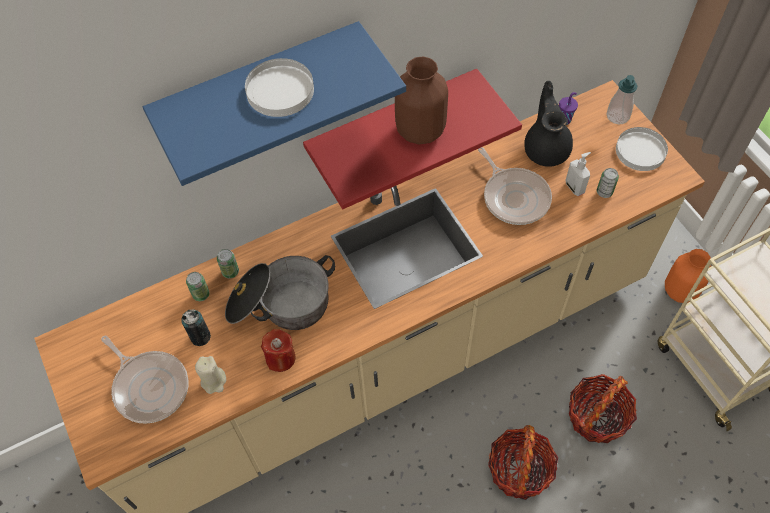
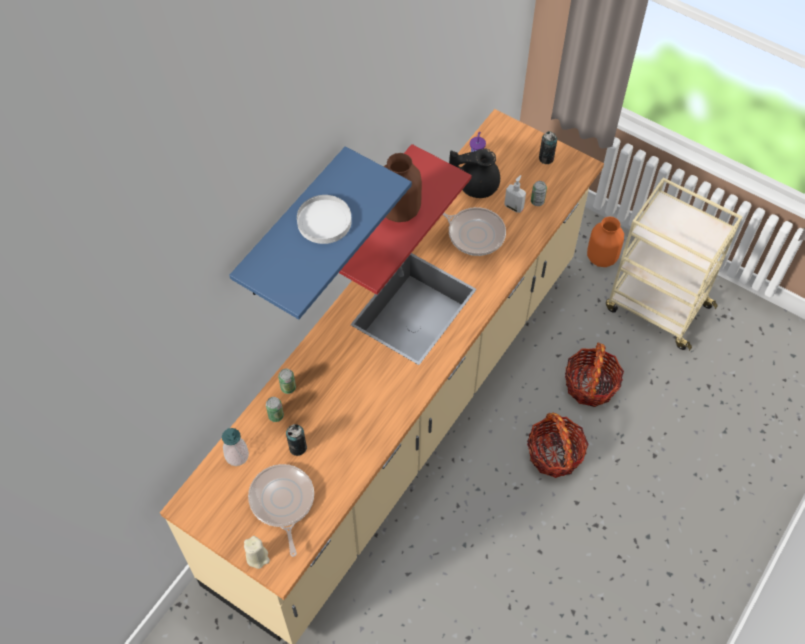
camera: 30 degrees left, 0 degrees up
(149, 386) = (282, 502): frying pan -> frying pan turned 120 degrees counterclockwise
(214, 381) = (330, 475): beige candle -> beige candle (257, 557)
(280, 304) = (344, 394): cooking pot -> none
(280, 358) = (371, 434): red candle -> none
(546, 148) = (476, 185): black teapot -> black teapot turned 60 degrees counterclockwise
(617, 116) = (514, 137): soap dispenser -> soap dispenser (237, 455)
(640, 151) = (546, 158): white plate -> can

